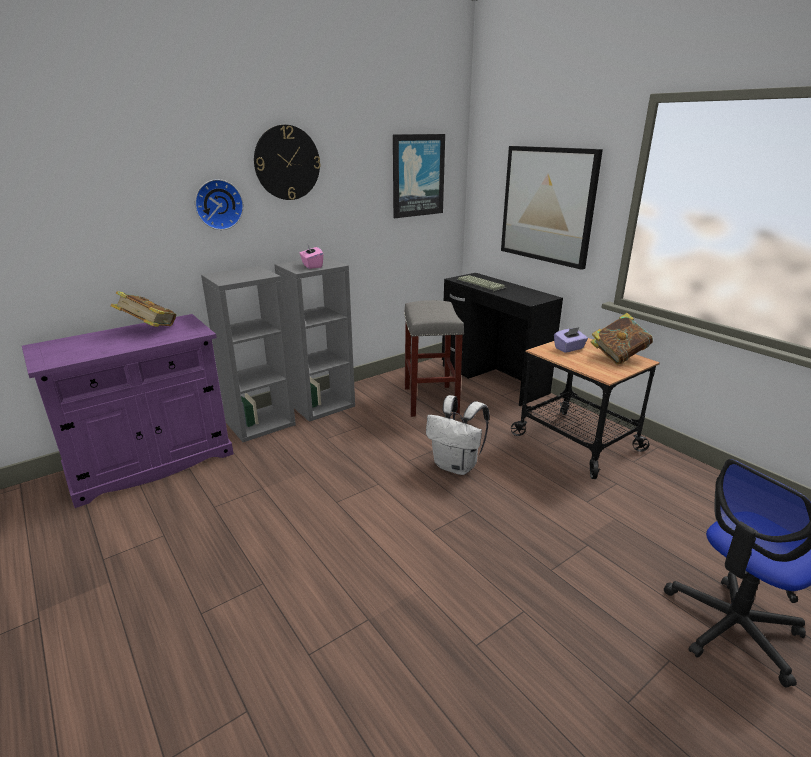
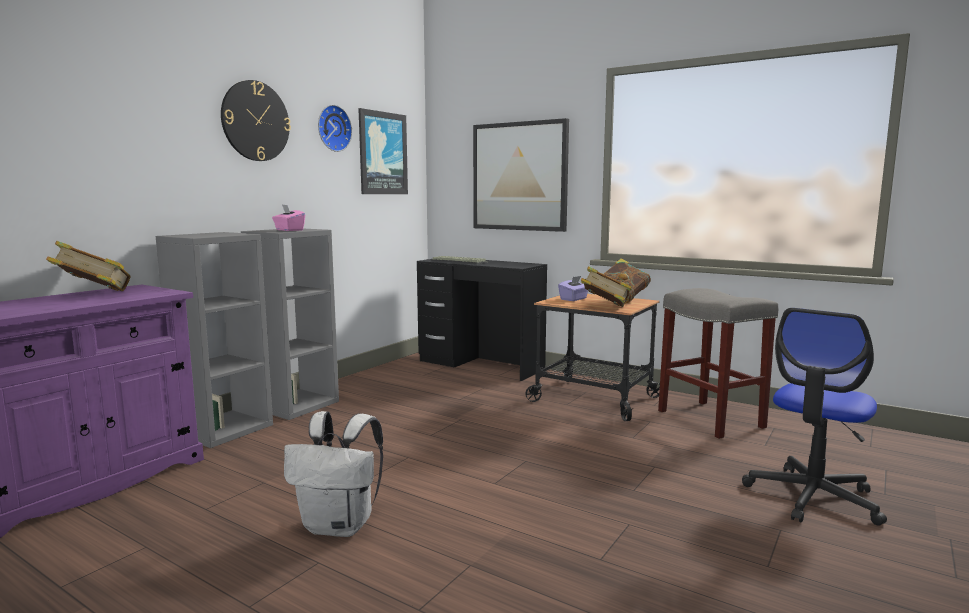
camera: 20 degrees left, 15 degrees down
(218, 204) = (179, 156): wall clock -> wall clock (332, 128)
(430, 400) = (423, 387): grey stool -> grey stool (709, 418)
(456, 466) = (486, 431): white backpack -> white backpack (340, 526)
(589, 370) = (604, 308): none -> book

